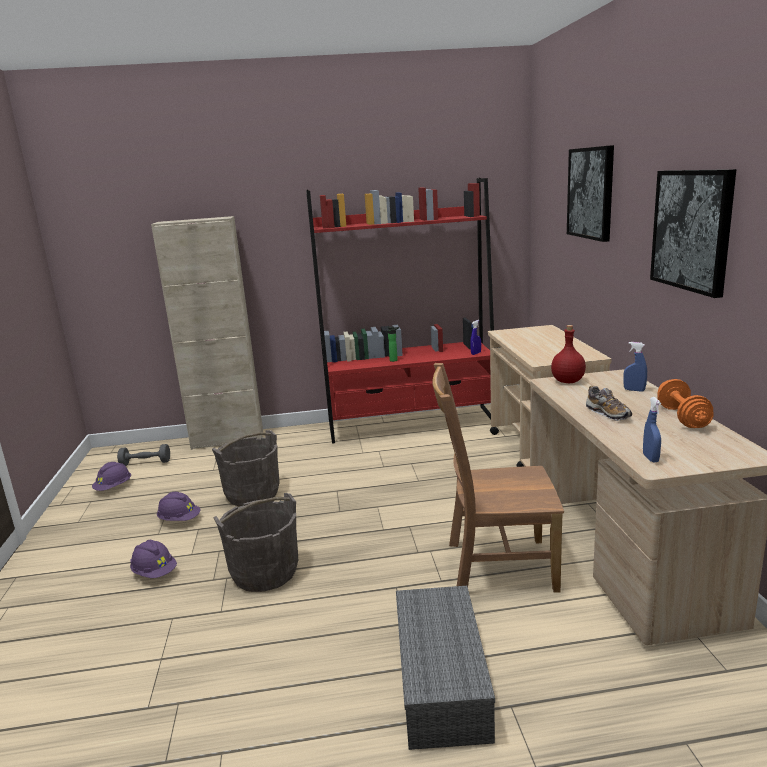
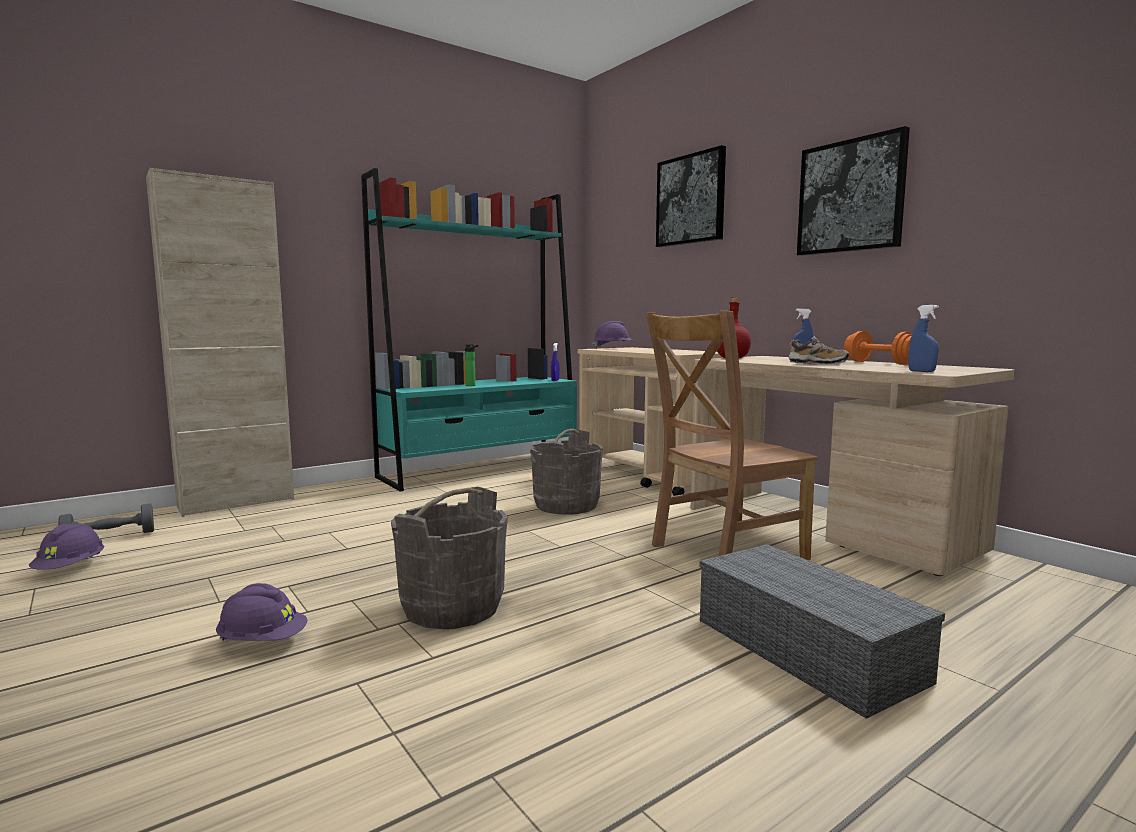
camera: 30 degrees left, 10 degrees down
(179, 520) = (243, 582): purple hard hat -> purple hard hat (613, 349)
(252, 494) = (338, 543): grey bucket -> grey bucket (566, 505)
(412, 424) = (482, 469): red bookcase -> turquoise bookcase

